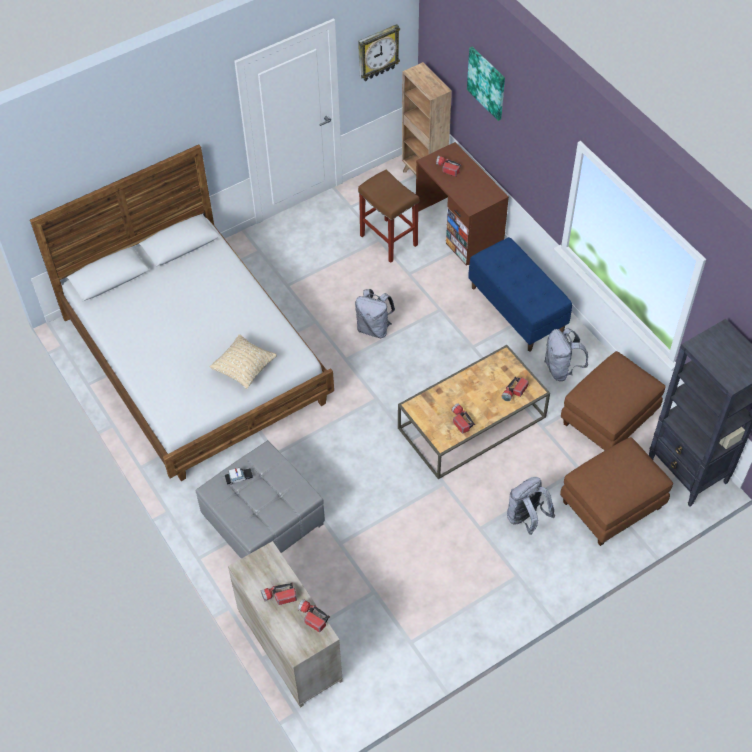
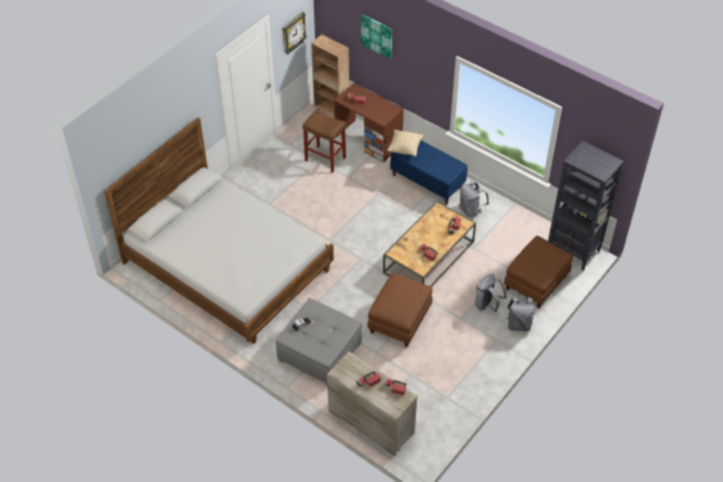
camera: 20 degrees left, 5 degrees down
(244, 369) = (277, 256): beige pillow -> beige pillow (405, 149)
(374, 328) = (340, 216): grey backpack -> grey backpack (518, 324)
(609, 419) = (513, 233): brown ottoman -> brown ottoman (400, 321)

